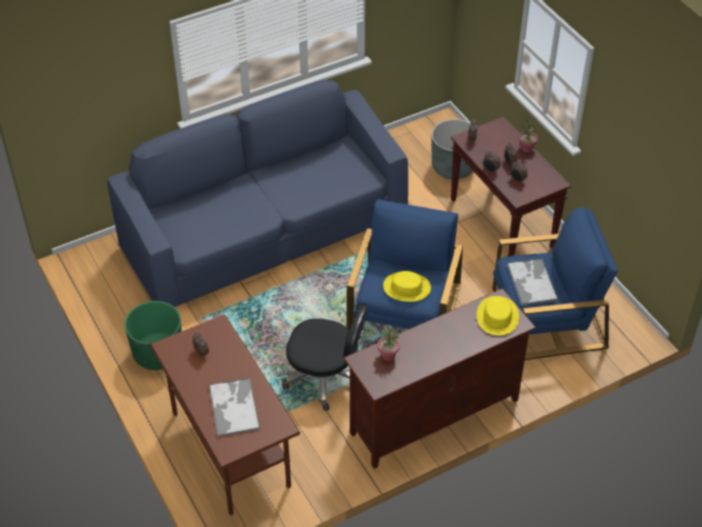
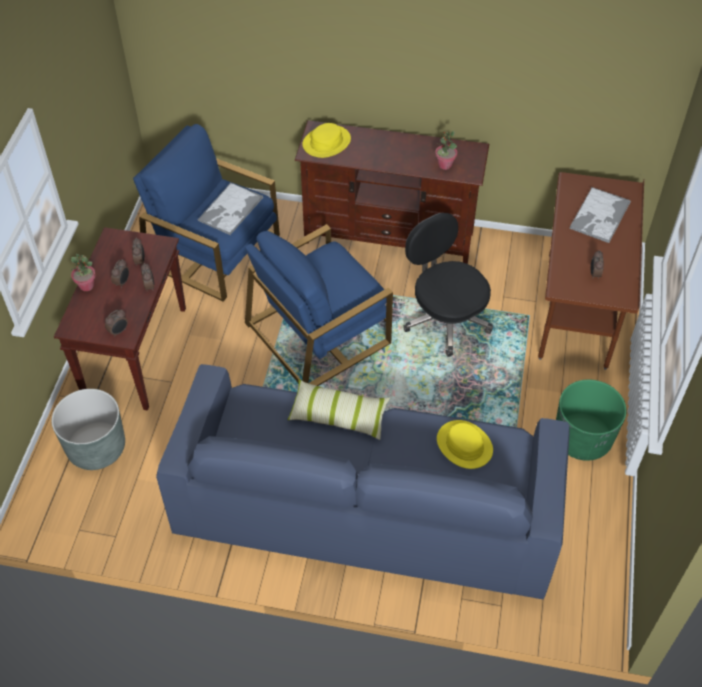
camera: 140 degrees left, 5 degrees up
(305, 203) = (338, 415): none -> pillow
(406, 287) = (336, 269): yellow hat -> yellow hat (464, 445)

